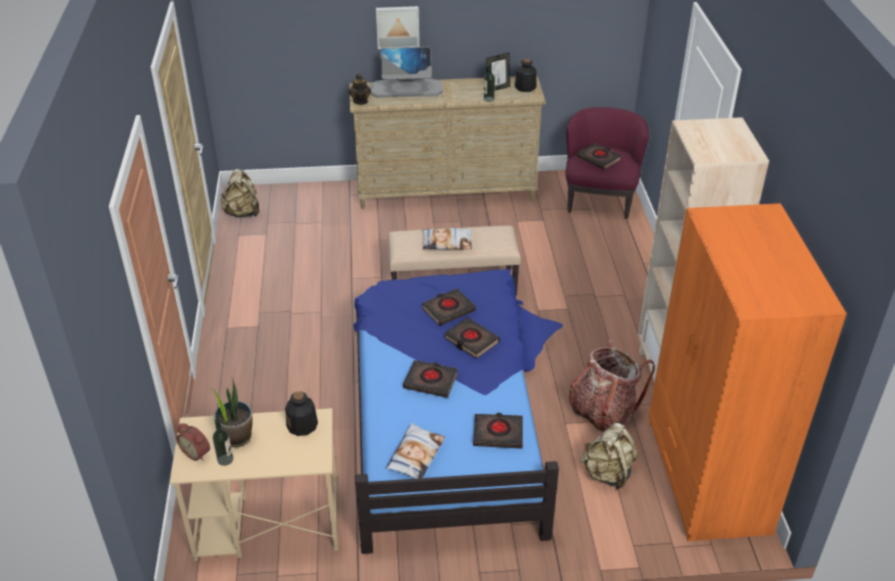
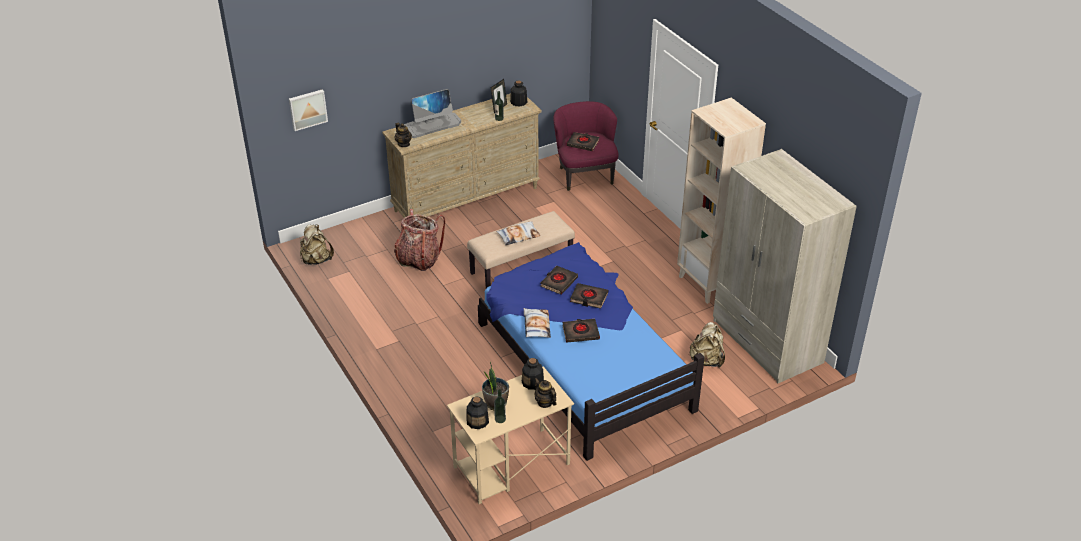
camera: 25 degrees left, 0 degrees up
(197, 452) = (478, 421): alarm clock -> bottle
(296, 457) = (545, 402): none -> teapot
(397, 26) = (415, 78): picture -> picture (307, 109)
(415, 455) = (604, 381): pillow -> pillow (536, 326)
(498, 433) = (646, 351): black book -> none
(602, 411) = (679, 322): backpack -> backpack (419, 259)
(706, 476) = (766, 342): orange wardrobe -> beige wardrobe

